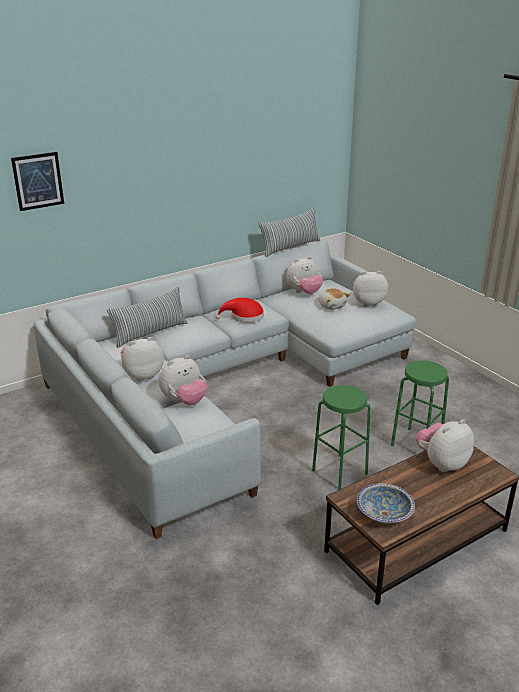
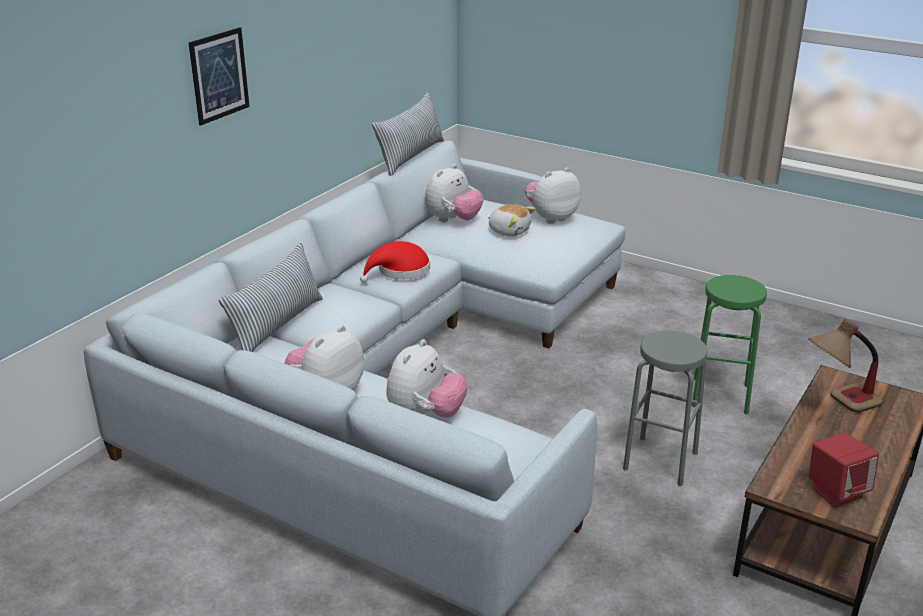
camera: 25 degrees left, 0 degrees up
(38, 181) = (69, 95): picture -> picture (219, 75)
(339, 472) = (660, 461): green stool -> grey stool
(384, 513) = (836, 491): bowl -> red speaker
(441, 463) = (837, 405): plush toy -> table lamp

